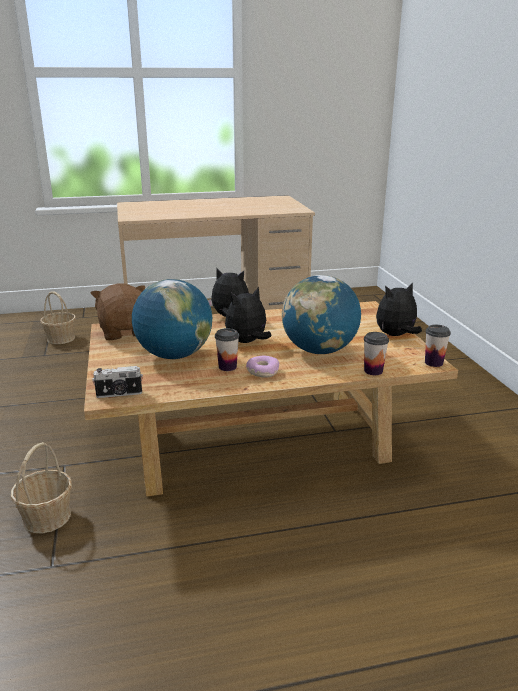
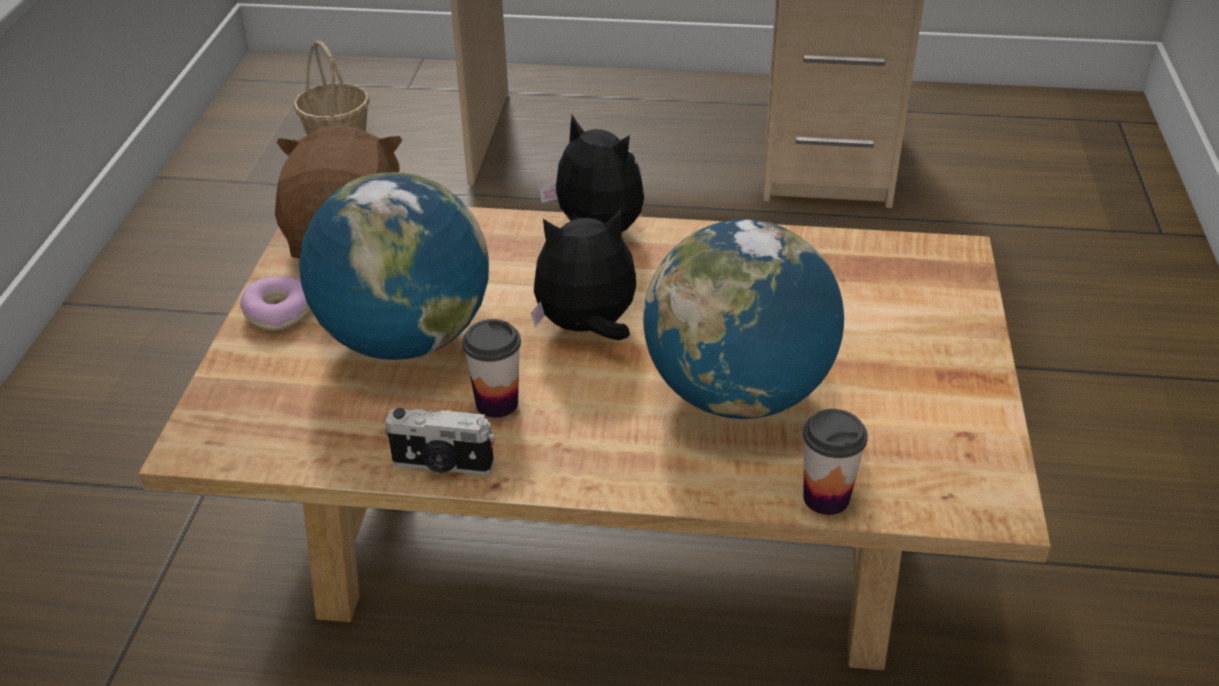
camera: 20 degrees right, 15 degrees up
(47, 517) = (119, 618): basket -> none
(119, 394) = (229, 439): camera -> camera (442, 465)
(262, 371) = (565, 437): donut -> donut (278, 312)
(396, 335) = (962, 380): plush toy -> none
(433, 363) = (1000, 504): cup -> none

